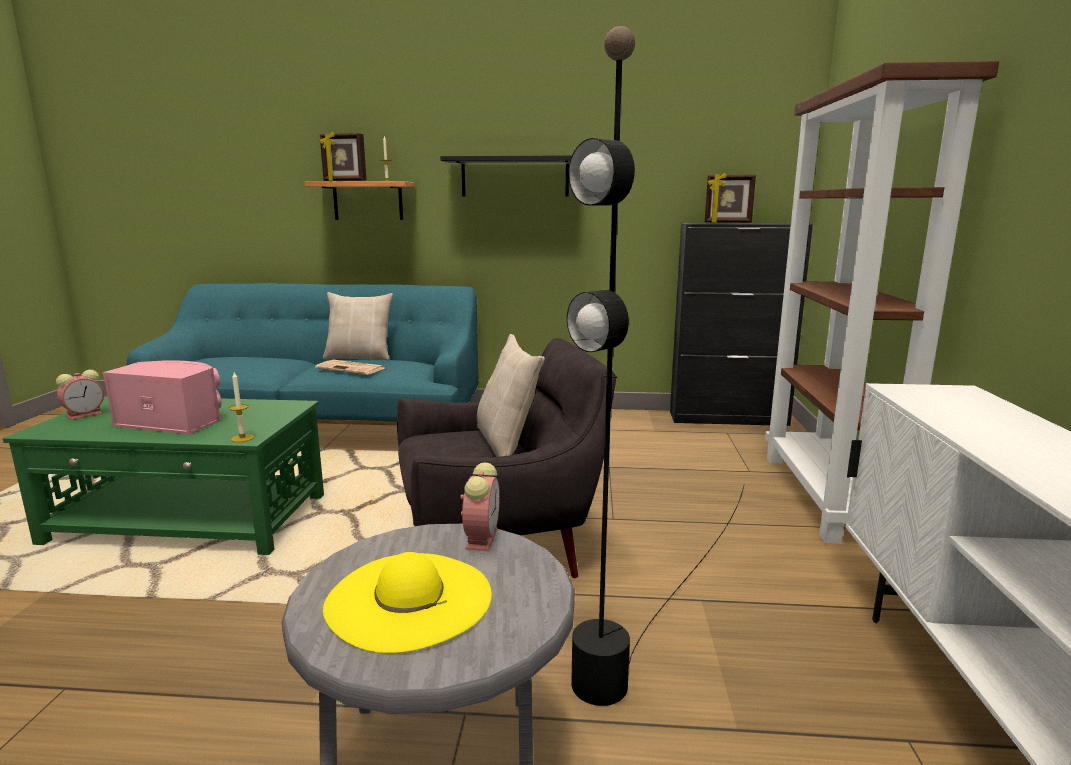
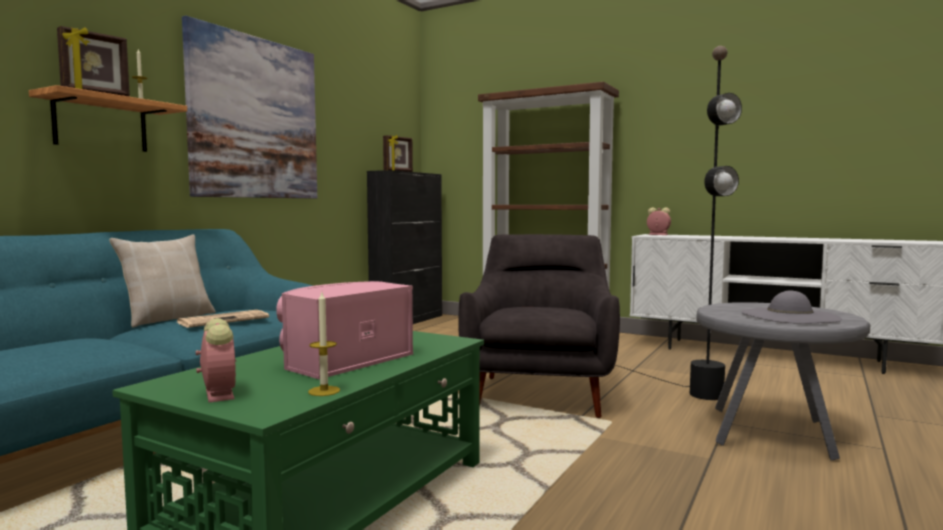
camera: 65 degrees left, 10 degrees down
(242, 438) = (454, 341): candle -> candle (324, 391)
(409, 599) = (789, 316): yellow hat -> grey hat
(481, 537) = (719, 306): alarm clock -> alarm clock (657, 234)
(507, 443) = (542, 306): beige pillow -> none
(515, 177) = (255, 118): black shelf -> picture

